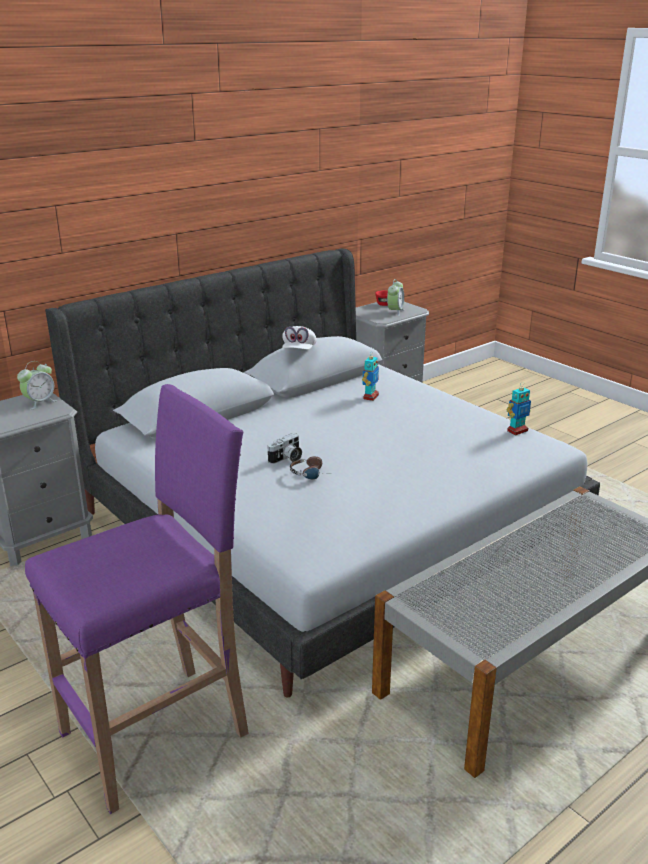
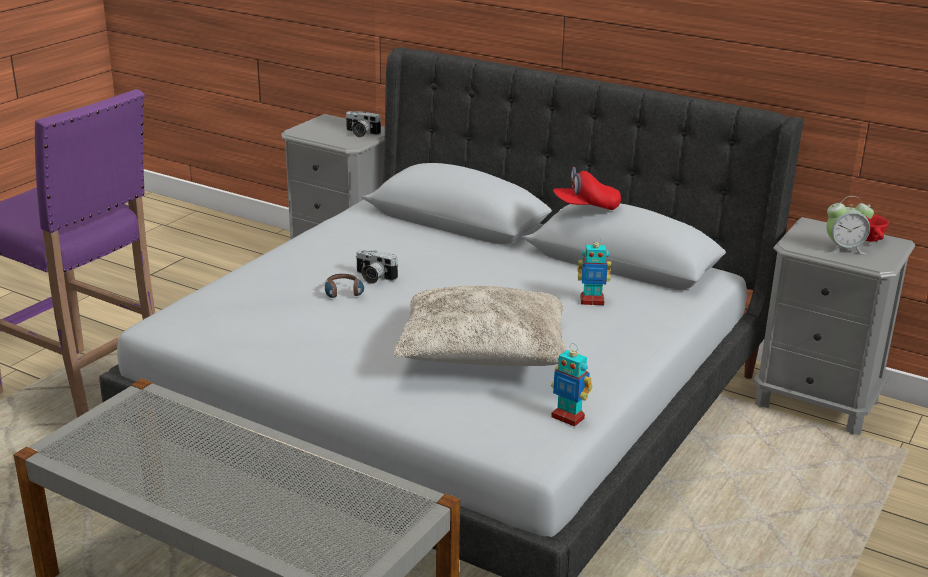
camera: 70 degrees right, 0 degrees up
(40, 402) = (361, 133): alarm clock -> camera
(299, 351) = (586, 207): white cap -> red cap
(426, 440) = (483, 353): none -> beige pillow

